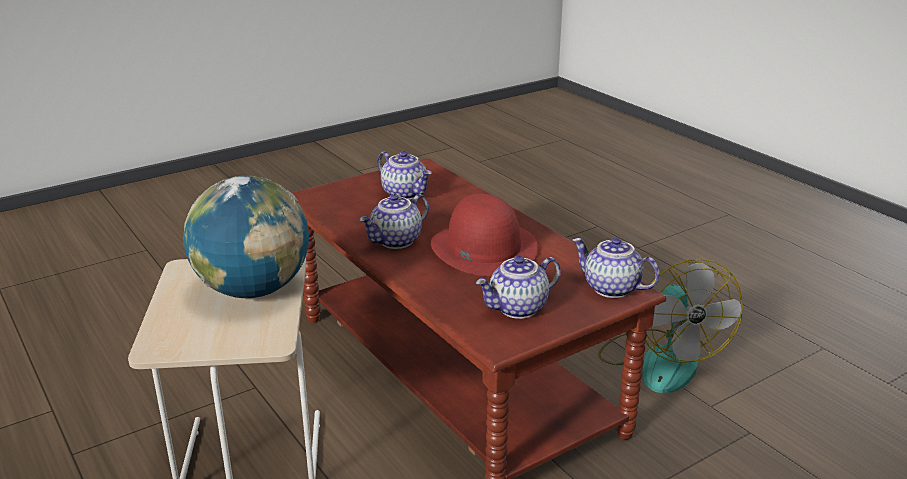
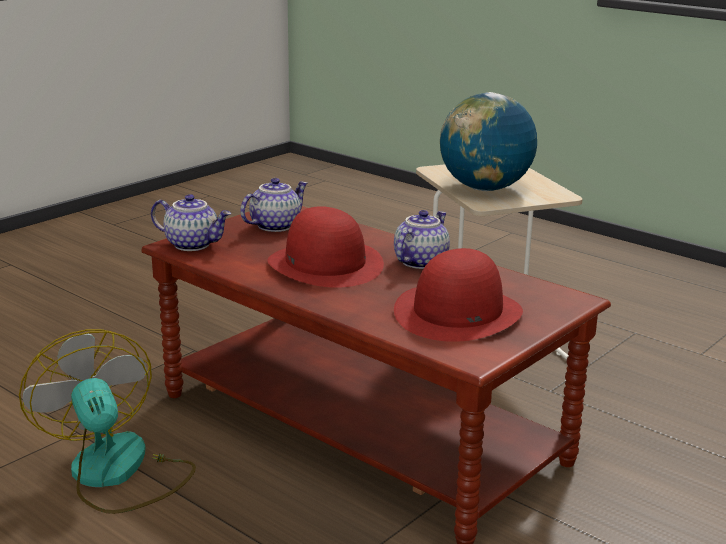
camera: 165 degrees right, 5 degrees down
(405, 193) = (458, 313): teapot -> red hat

